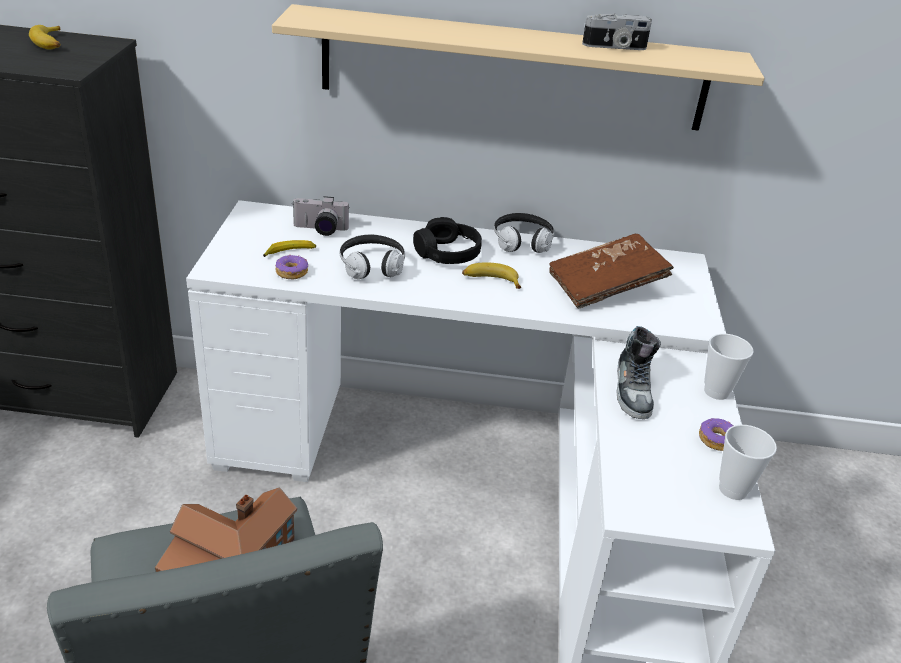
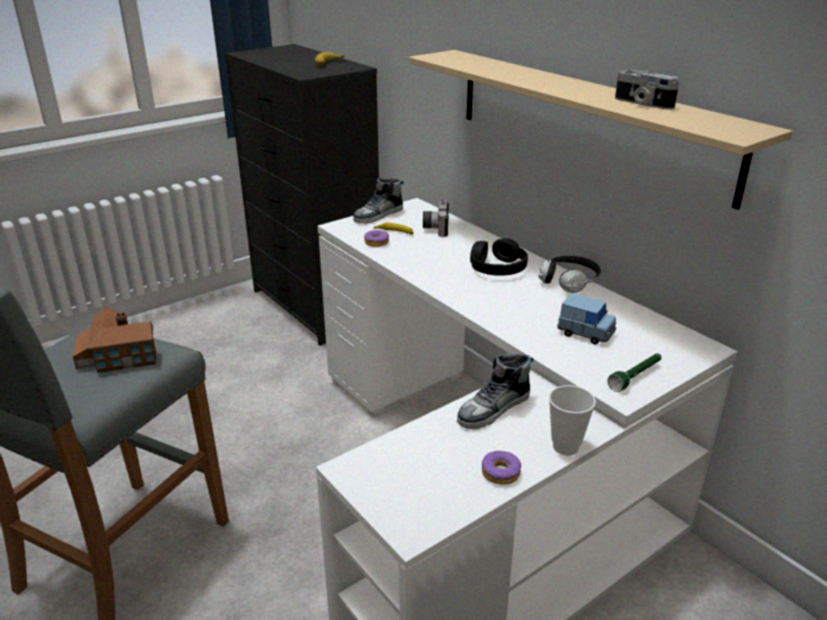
camera: 50 degrees right, 5 degrees down
(236, 238) = (378, 215): none -> shoe
(320, 230) = (435, 227): camera -> camera turned 45 degrees clockwise
(372, 267) = (430, 257): headphones -> none
(490, 280) = (497, 294): banana -> none
(605, 286) = (585, 333): brown book -> blue toy car
(688, 308) = (636, 377): none -> green flashlight
(733, 489) = (449, 507): cup -> none

